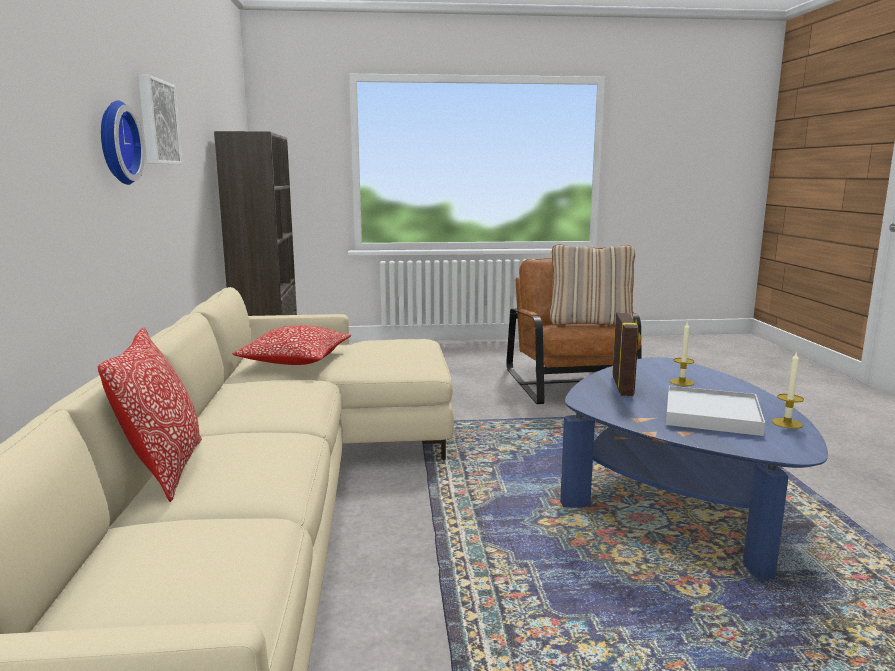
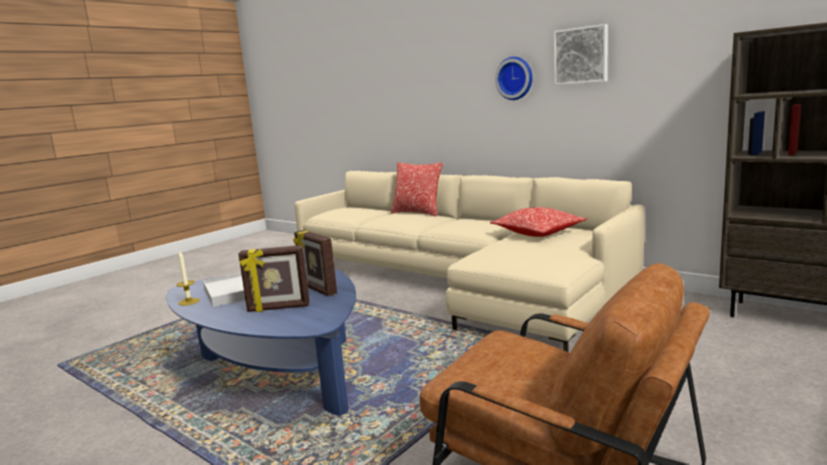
camera: 135 degrees right, 0 degrees up
(590, 323) = (507, 367): beige pillow -> none
(682, 382) = (278, 308): candle -> picture frame

